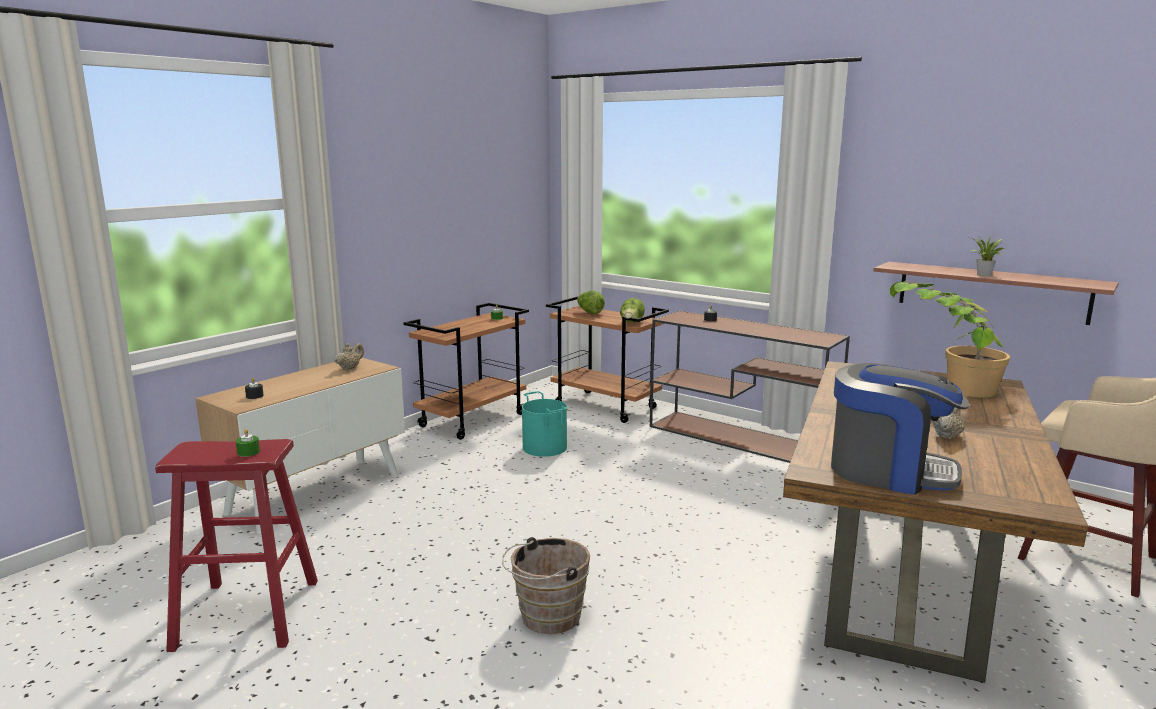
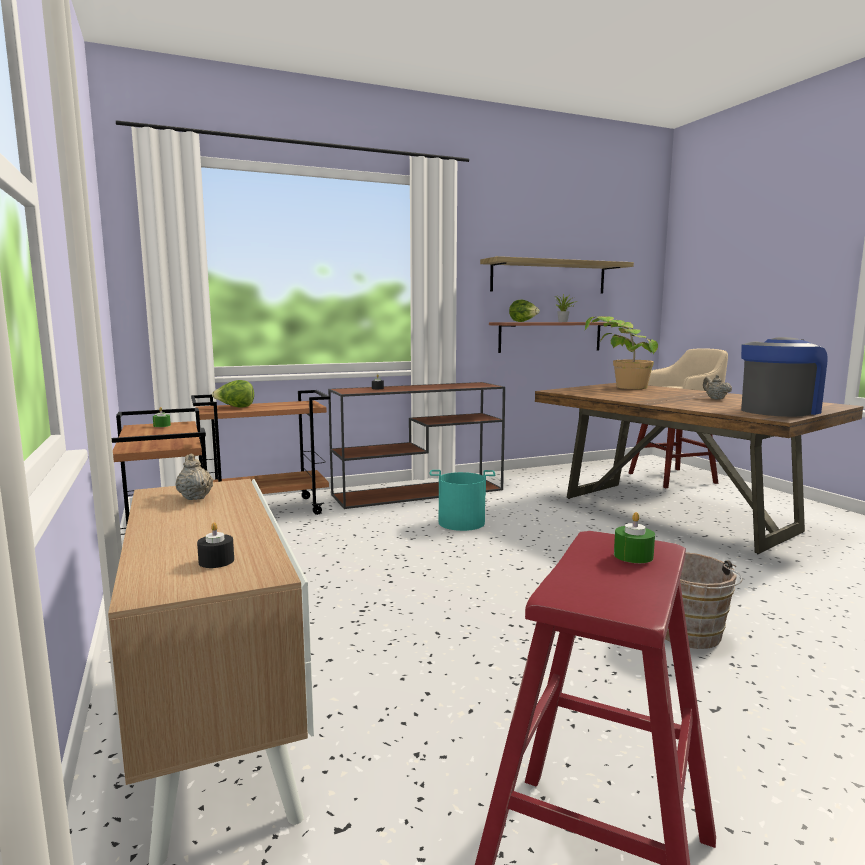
camera: 60 degrees left, 5 degrees down
(544, 448) = (317, 555): turquoise bucket -> turquoise bucket (461, 523)
(632, 323) = (306, 405): lettuce -> lettuce (523, 322)
(996, 206) = (549, 277): none -> shelf

